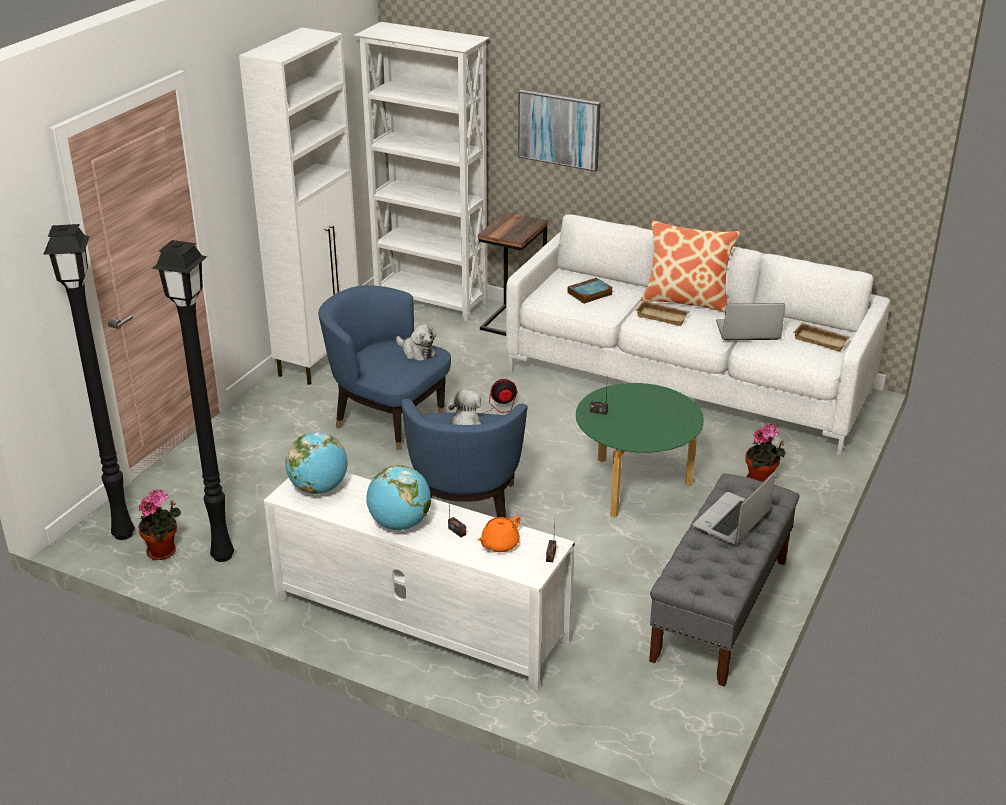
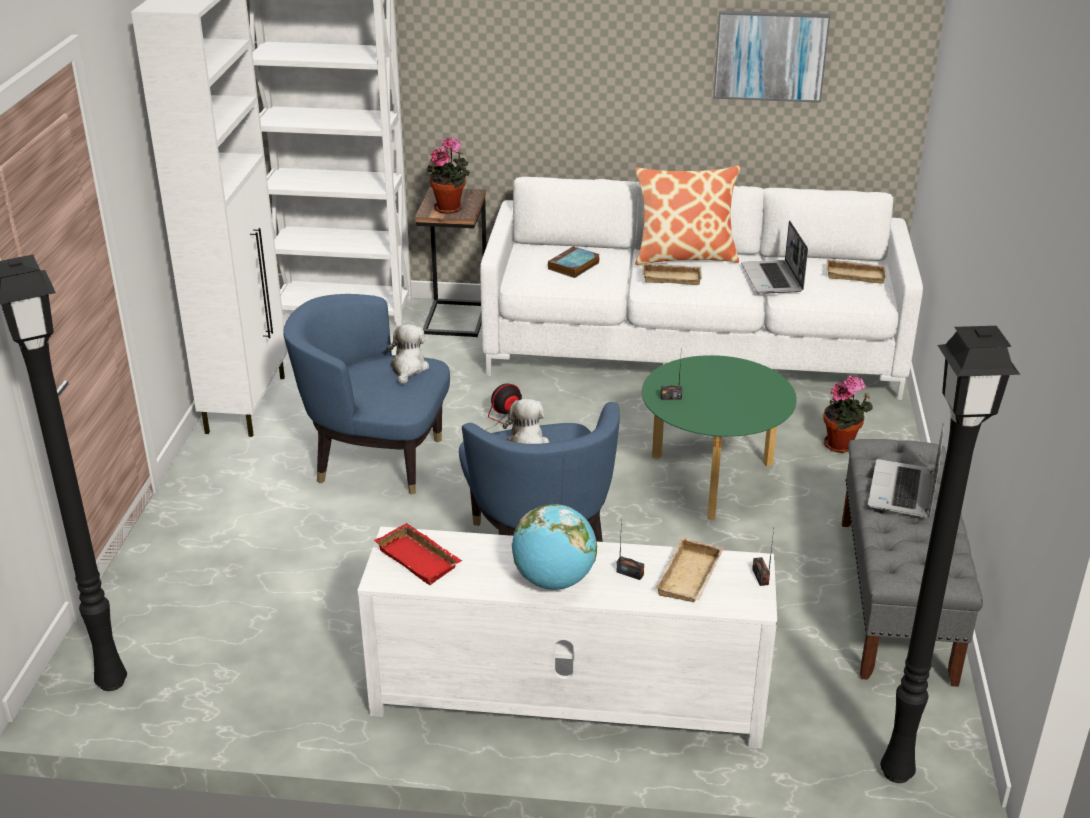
camera: 20 degrees left, 0 degrees up
(164, 551) = (183, 692): potted plant -> potted plant (450, 208)
(223, 557) = (268, 680): black floor lamp -> black floor lamp (899, 774)
(319, 488) = (420, 559): globe -> red tray
(416, 352) = (408, 368): plush toy -> plush toy turned 105 degrees counterclockwise
(499, 544) = (691, 578): orange teapot -> beige tray
(559, 129) = (494, 76): picture -> picture (770, 56)
(747, 332) = (773, 279): laptop -> laptop turned 75 degrees counterclockwise

